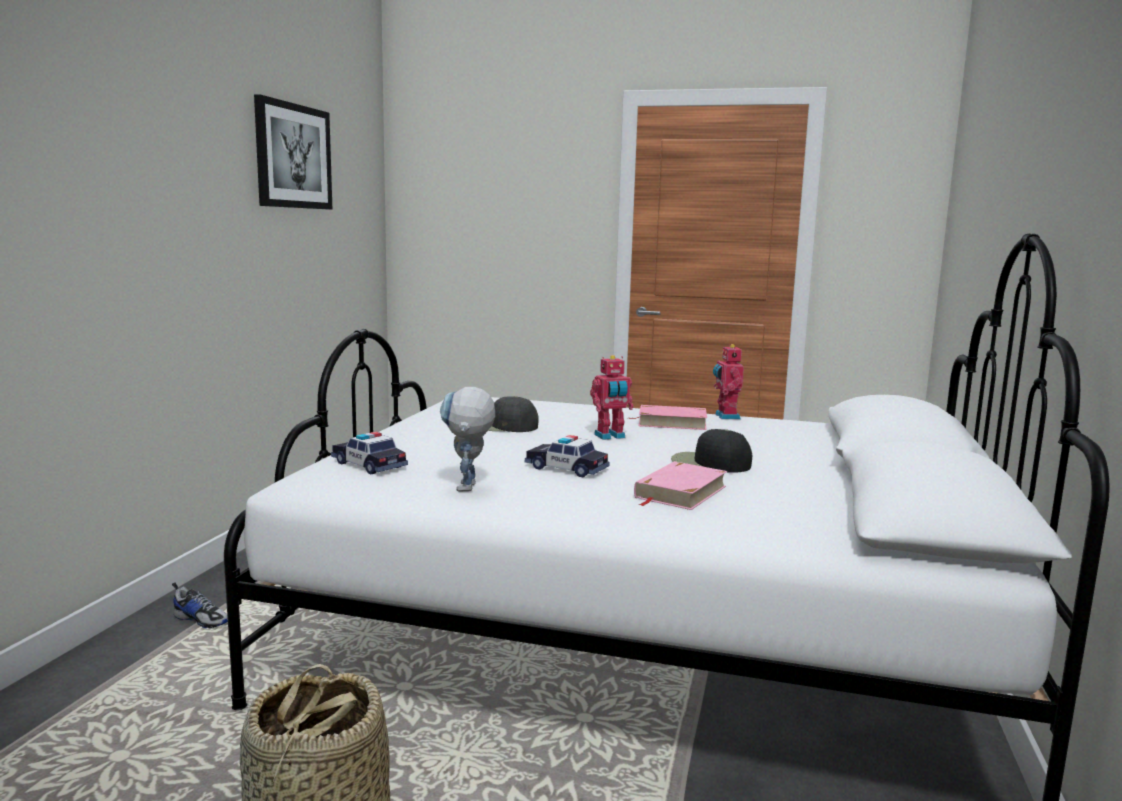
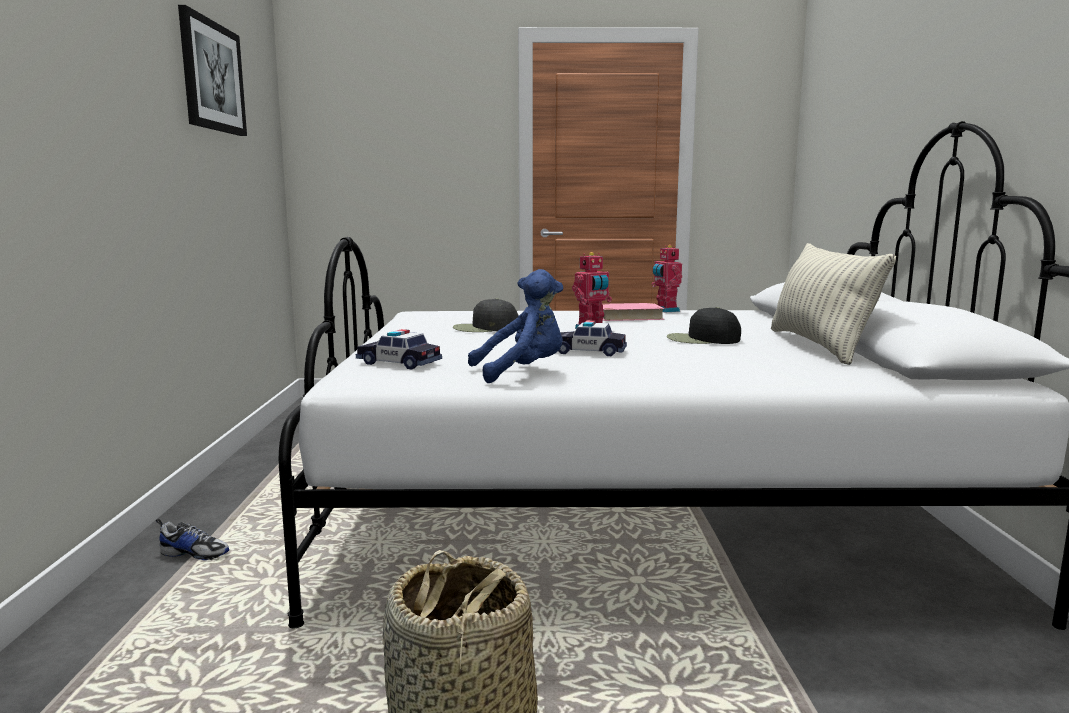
camera: 15 degrees left, 0 degrees up
(468, 490) = (522, 372): toy robot -> blue plush toy
(680, 492) = (708, 359): pink book -> none
(832, 485) = (819, 346): none -> pillow

